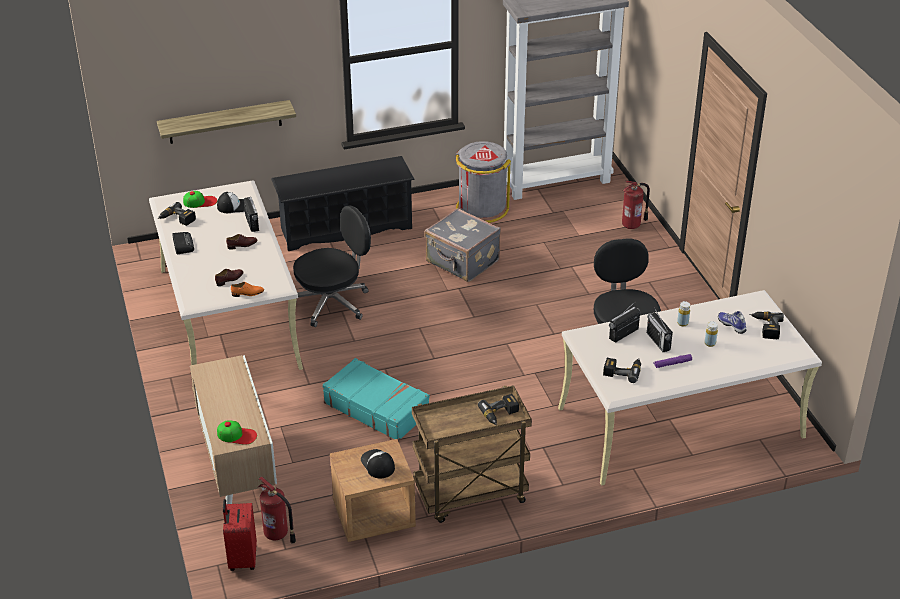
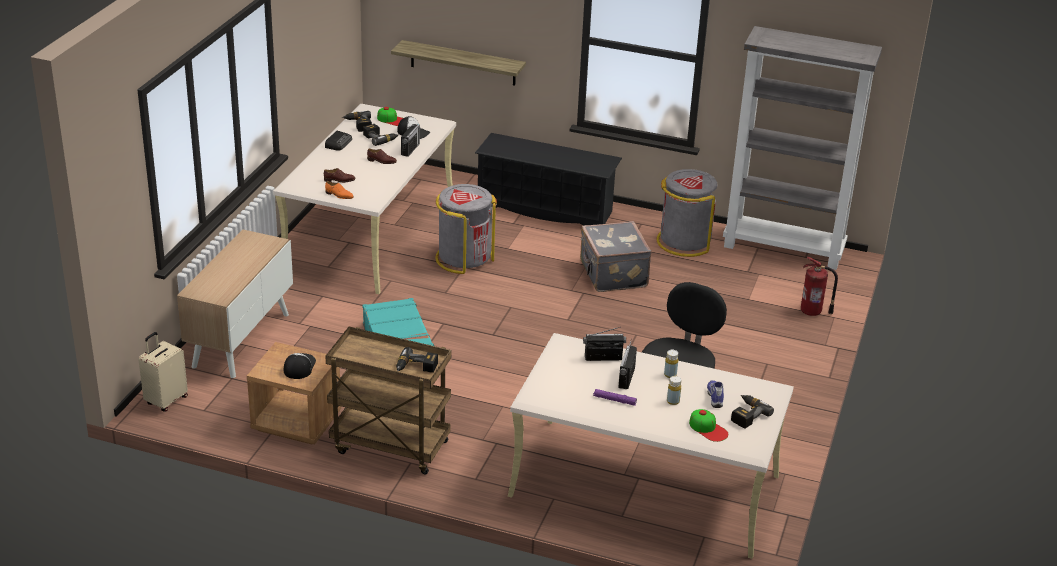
camera: 35 degrees right, 5 degrees down
(237, 435) = (210, 289): cap -> cap (708, 428)
(242, 559) = (166, 400): red suitcase -> beige suitcase
(277, 534) = (211, 397): fire extinguisher -> none
(333, 303) = (464, 258): black office chair -> grey trash can
(622, 371) = (561, 384): power drill -> power drill (380, 138)

